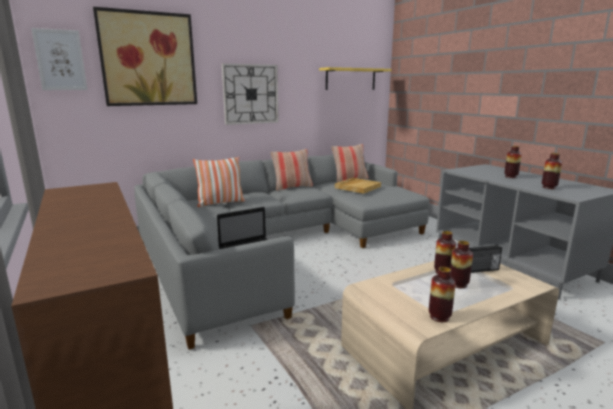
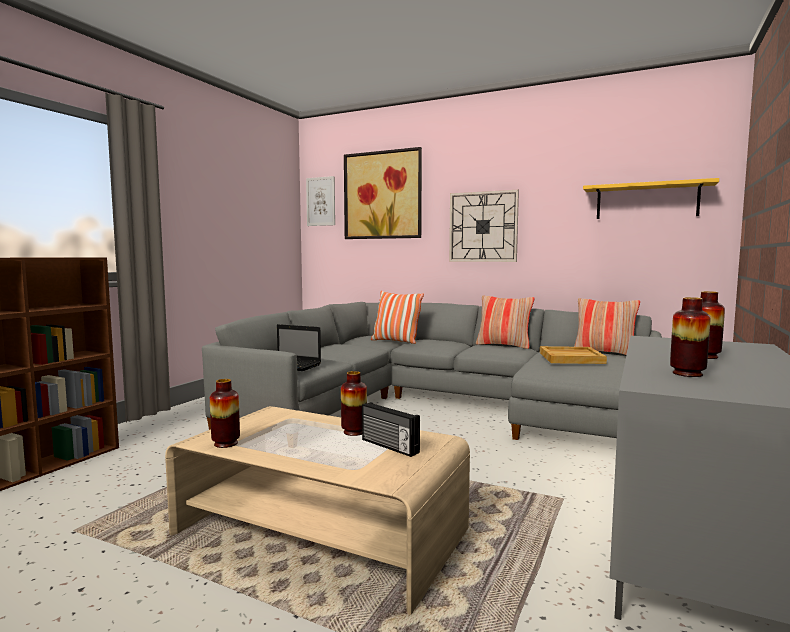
camera: 55 degrees right, 10 degrees down
(458, 284) = (325, 442): vase -> none

